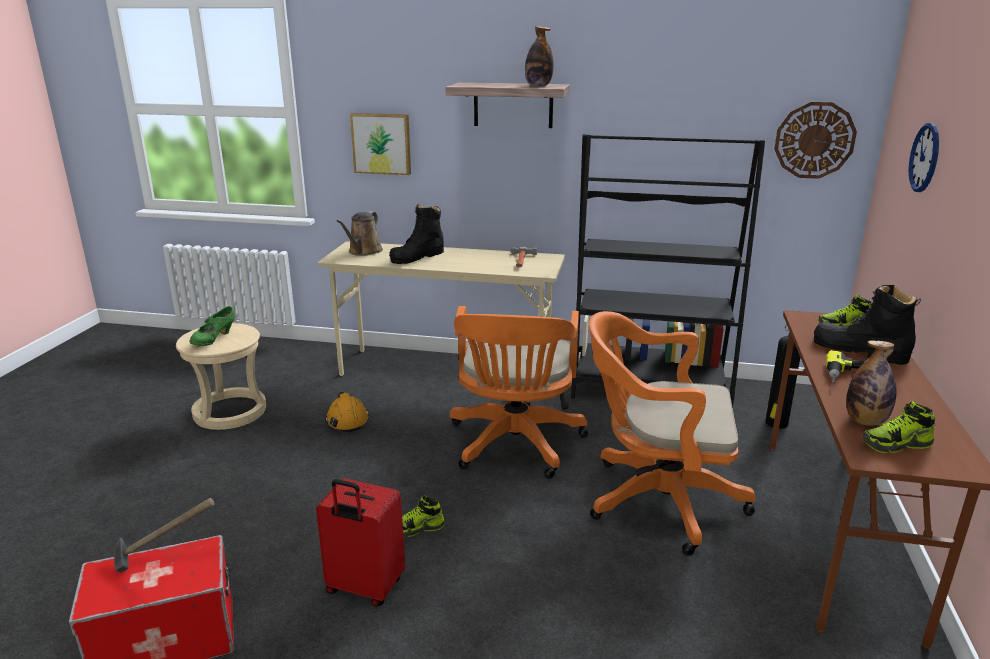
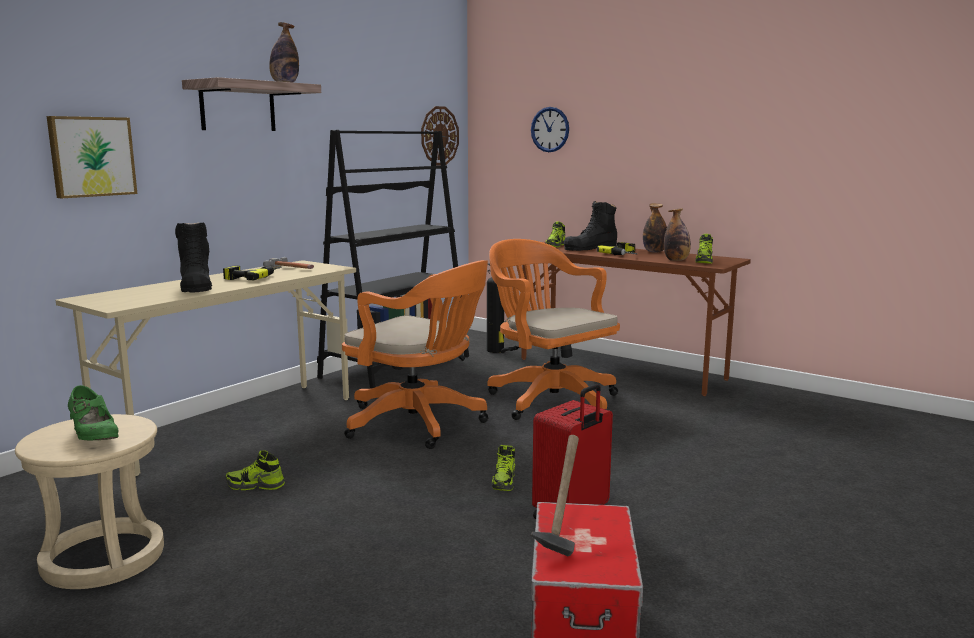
camera: 65 degrees left, 10 degrees down
(347, 419) = (255, 485): orange hard hat -> shoe
(363, 252) = (121, 297): brown watering can -> none
(472, 260) = (253, 276): none -> power drill
(656, 500) = (548, 399): orange office chair -> orange office chair turned 105 degrees clockwise
(919, 395) = (654, 252): none -> bottle

